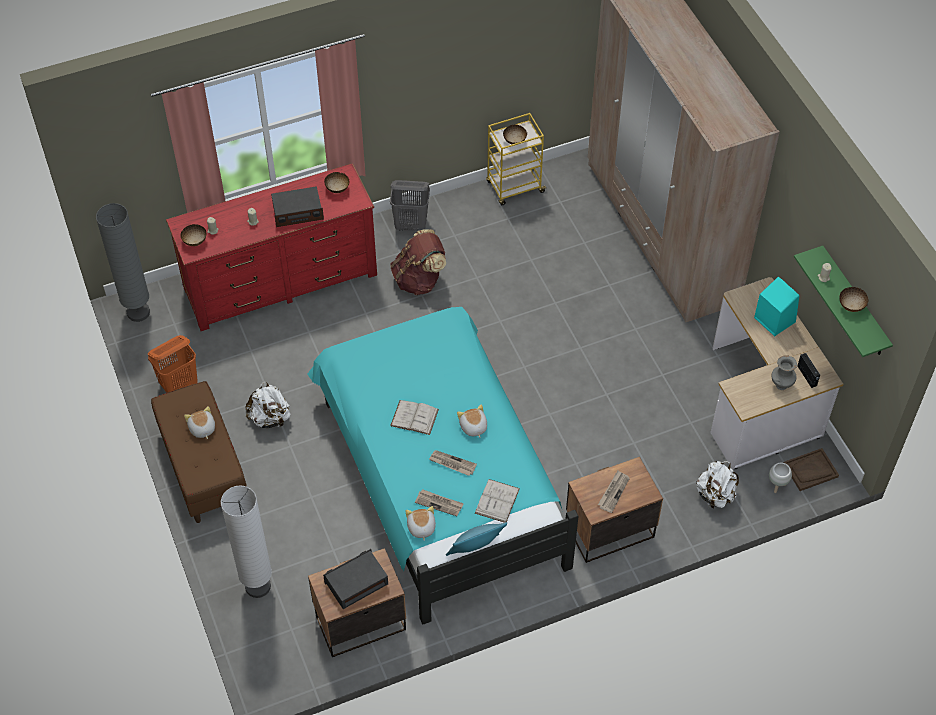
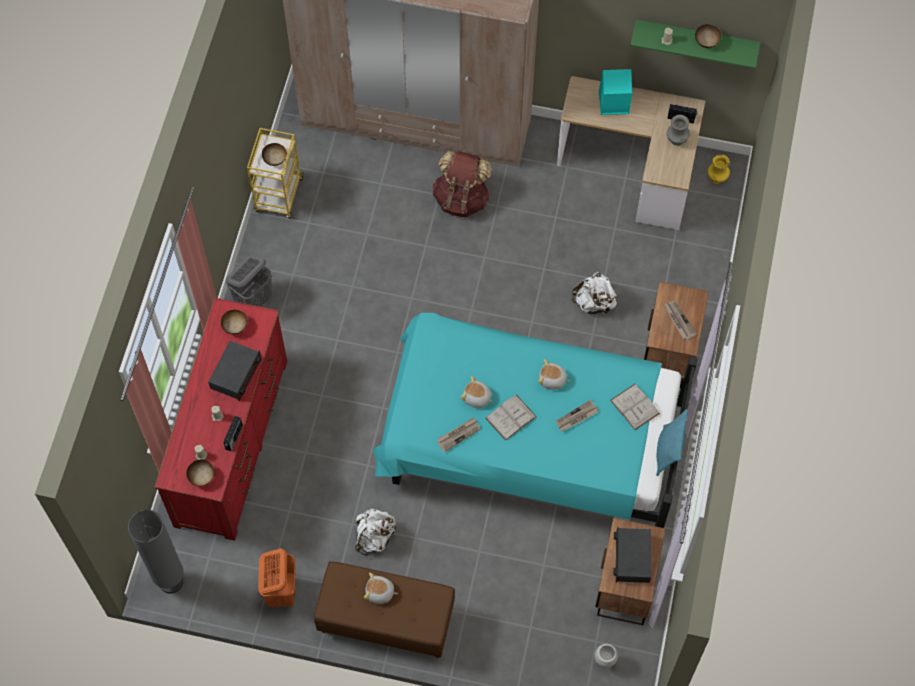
camera: 55 degrees left, 10 degrees up
(242, 241) = (233, 438): none -> radio
(258, 586) = (537, 644): white floor lamp -> none
(419, 280) = (319, 331): brown backpack -> brown backpack (461, 199)
(421, 528) = (620, 478): plush toy -> plush toy (477, 398)
(439, 503) = (607, 450): newspaper -> newspaper (458, 435)
(715, 495) = (691, 257): white backpack -> white backpack (594, 303)
(776, 486) = (713, 211): white planter -> white planter (604, 662)
(810, 470) = (716, 179): brown tray -> yellow vase

